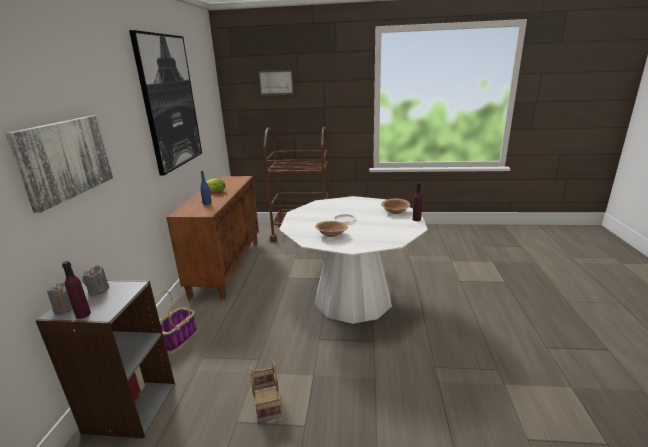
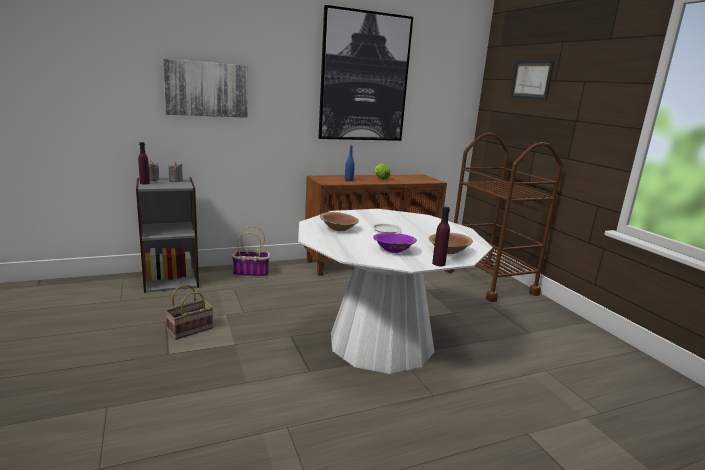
camera: 60 degrees right, 5 degrees down
(387, 226) = (393, 250): none -> purple bowl

